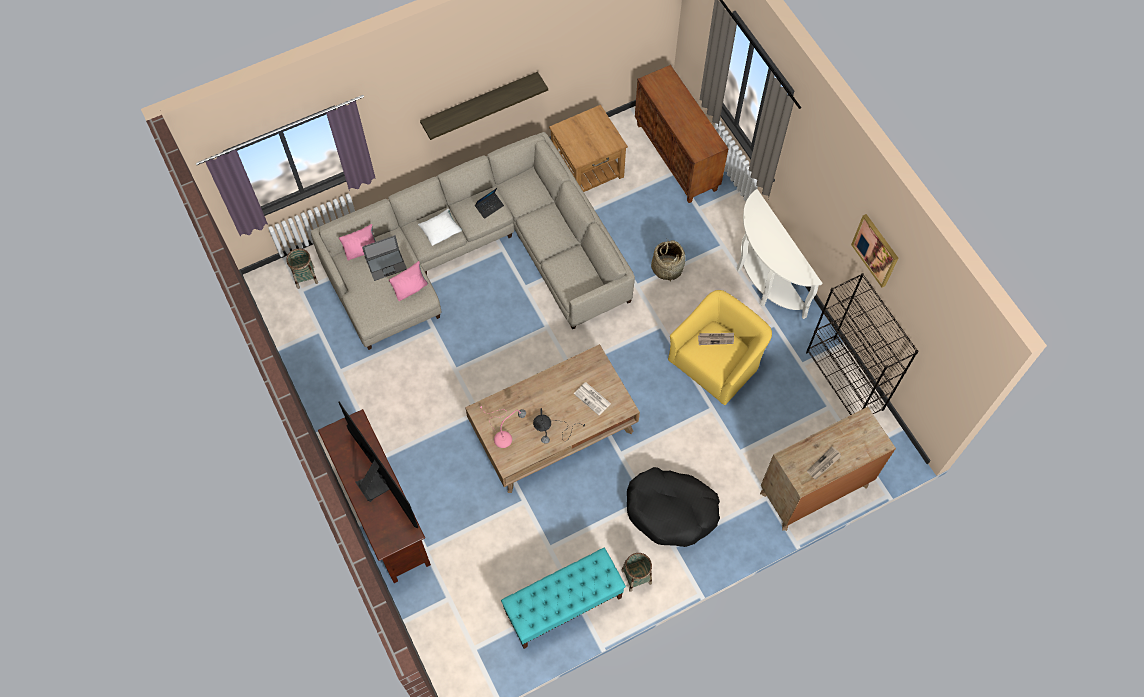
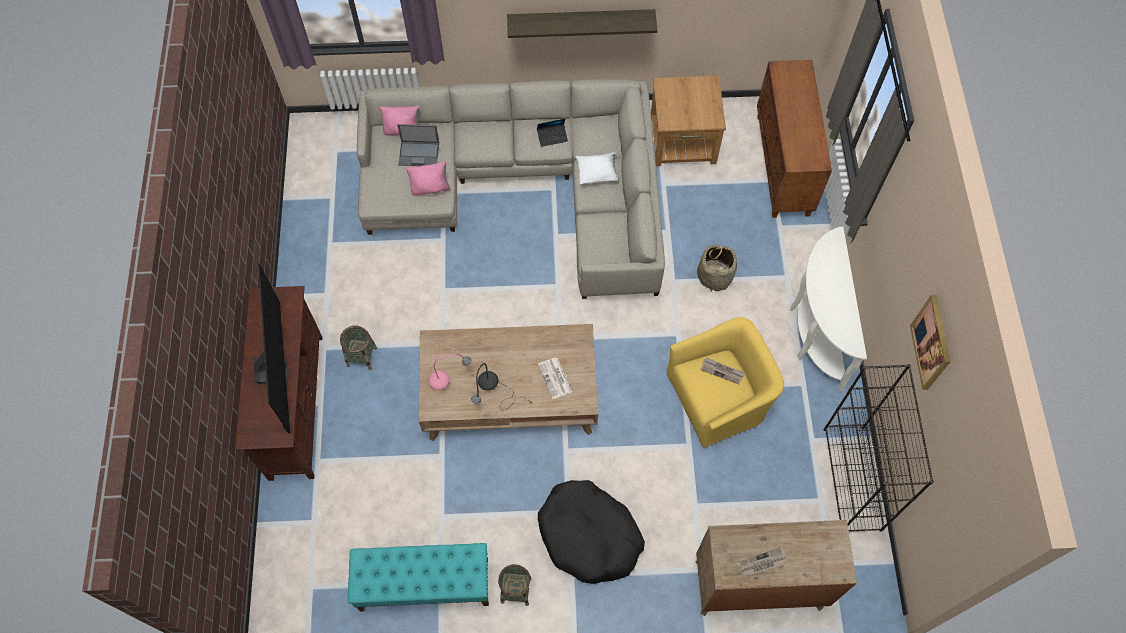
camera: 25 degrees right, 0 degrees up
(305, 277) = (347, 139): basket -> basket (362, 356)
(441, 232) = (491, 143): white pillow -> white pillow (597, 174)

